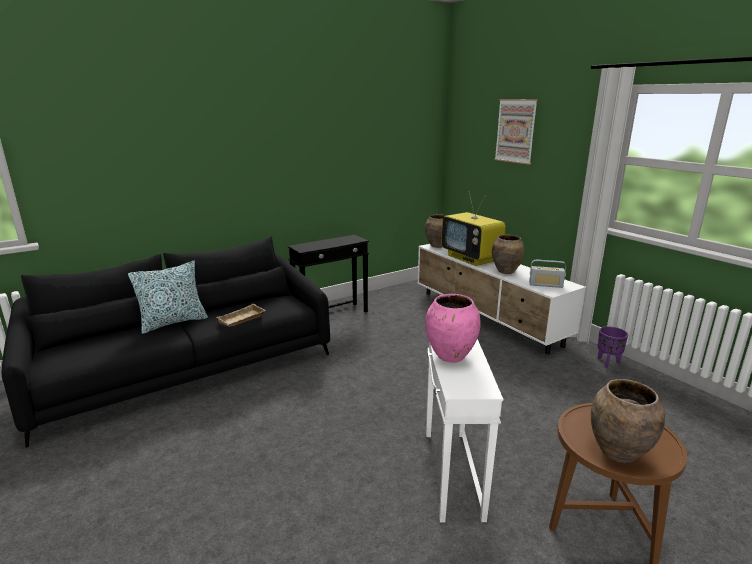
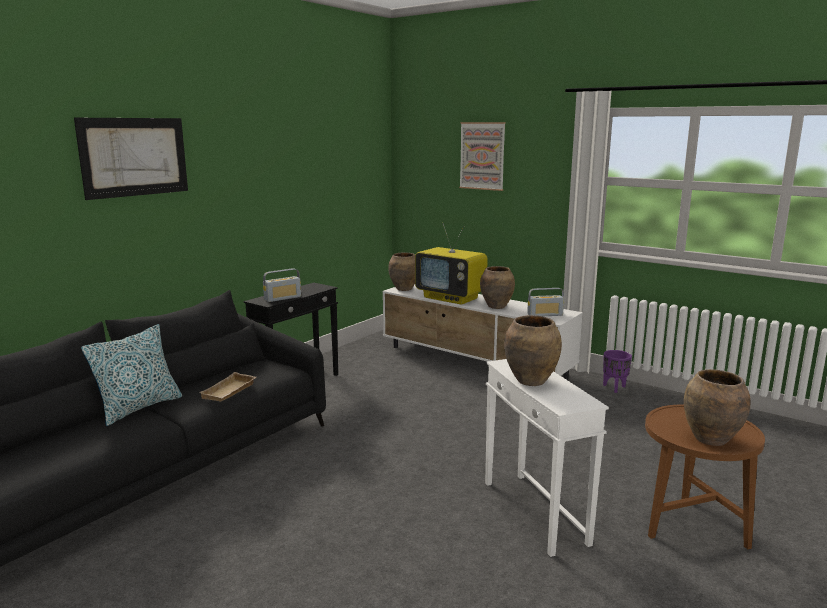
camera: 20 degrees left, 5 degrees down
(201, 127) = (135, 157): none -> picture
(318, 246) = (282, 298): none -> radio
(451, 356) = (531, 381): pink vase -> brown vase

